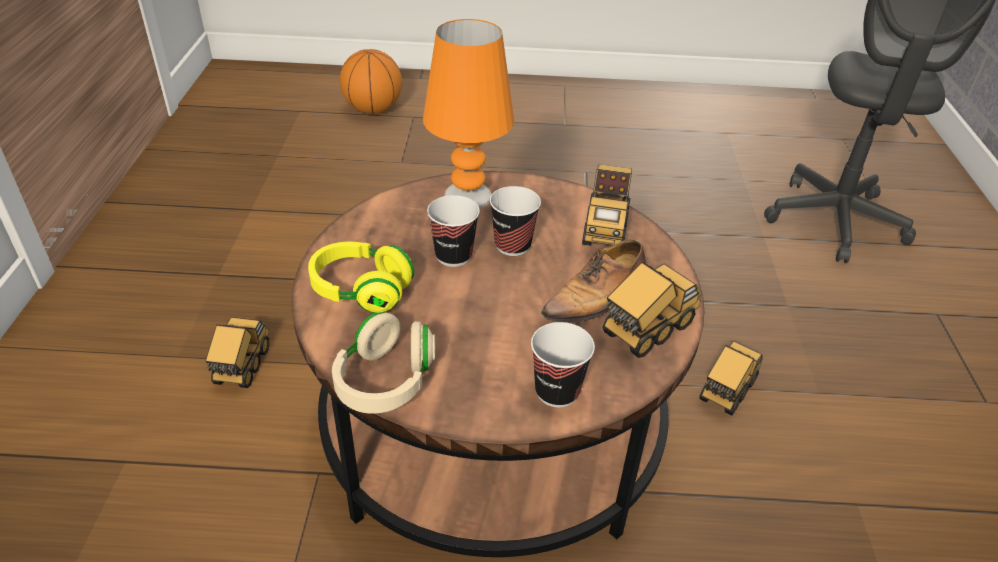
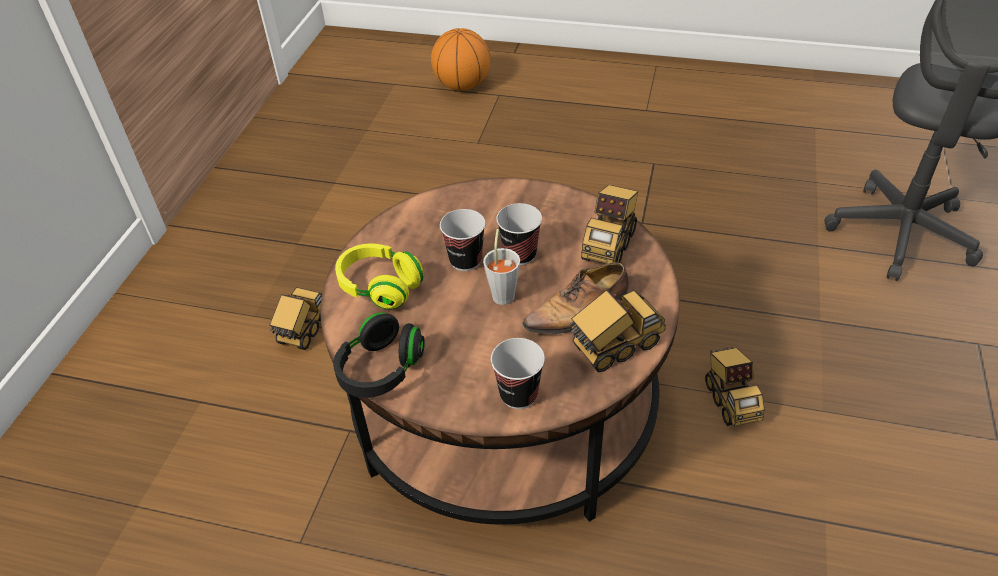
camera: 15 degrees right, 5 degrees up
(385, 381) = (380, 370): beige headphones -> black headphones
(468, 196) = (494, 202): orange table lamp -> none
(506, 285) = (504, 292): none -> grey cup
(726, 392) = (730, 400): toy truck -> toy truck turned 120 degrees clockwise

